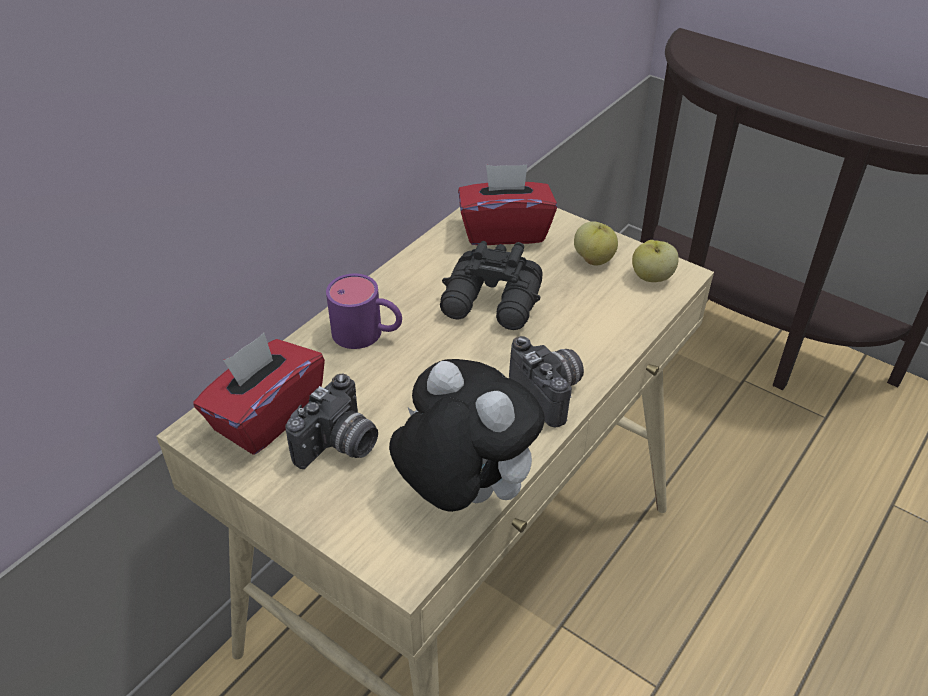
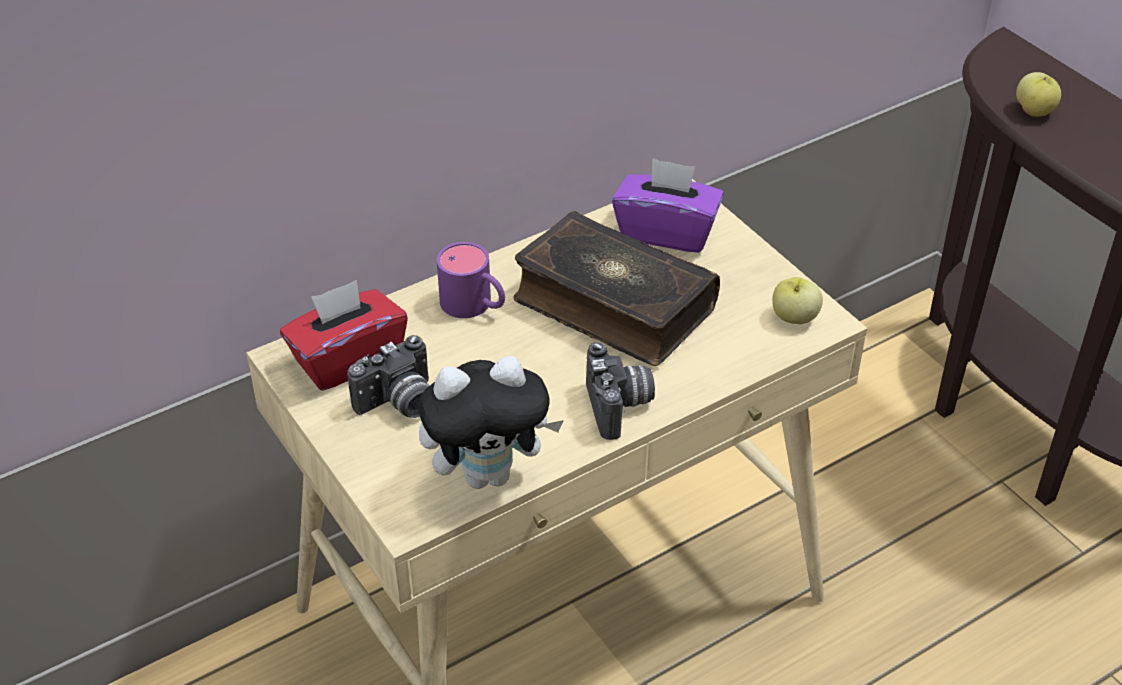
camera: 20 degrees right, 0 degrees up
(463, 493) = (489, 473): plush toy -> plush toy turned 105 degrees clockwise
(493, 303) = (612, 305): black binoculars -> book
(504, 231) = (666, 232): red tissue box -> purple tissue box
(594, 259) = (744, 284): apple -> apple (1034, 111)

